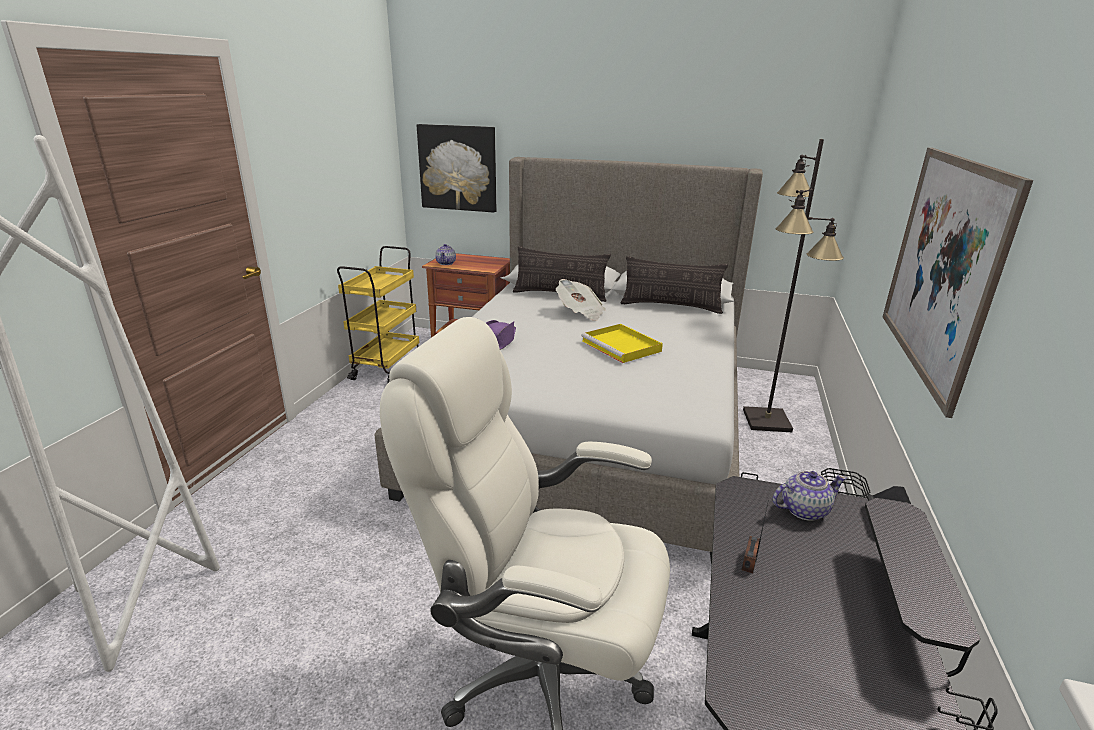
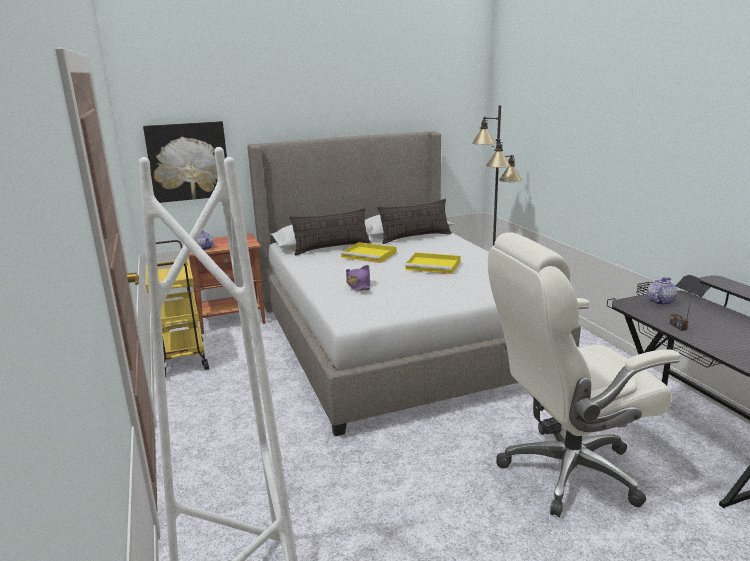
camera: 35 degrees left, 5 degrees down
(580, 313) = (370, 255): newspaper -> yellow tray
(941, 266) = (629, 165): picture -> none

